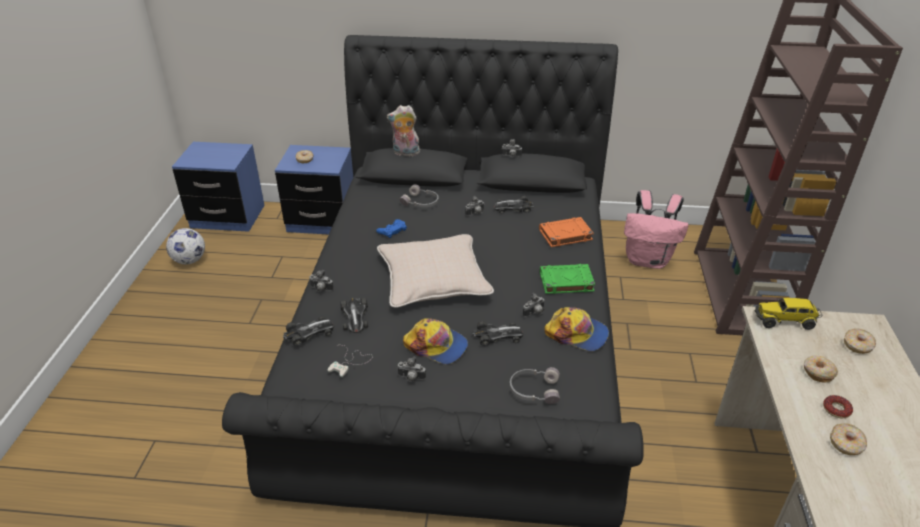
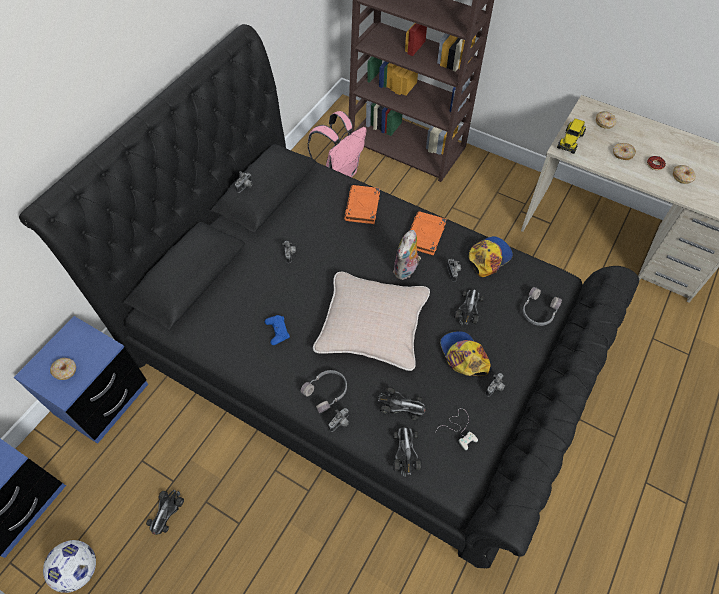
camera: 65 degrees left, 20 degrees up
(405, 153) = (175, 267): plush toy -> plush toy (406, 271)
(420, 202) = (243, 290): grey headphones -> grey headphones (327, 392)
(436, 346) = (463, 356): cap -> cap turned 75 degrees counterclockwise
(513, 208) = (299, 224): toy car -> toy car (165, 512)
(565, 282) = (425, 236): green book -> orange book

